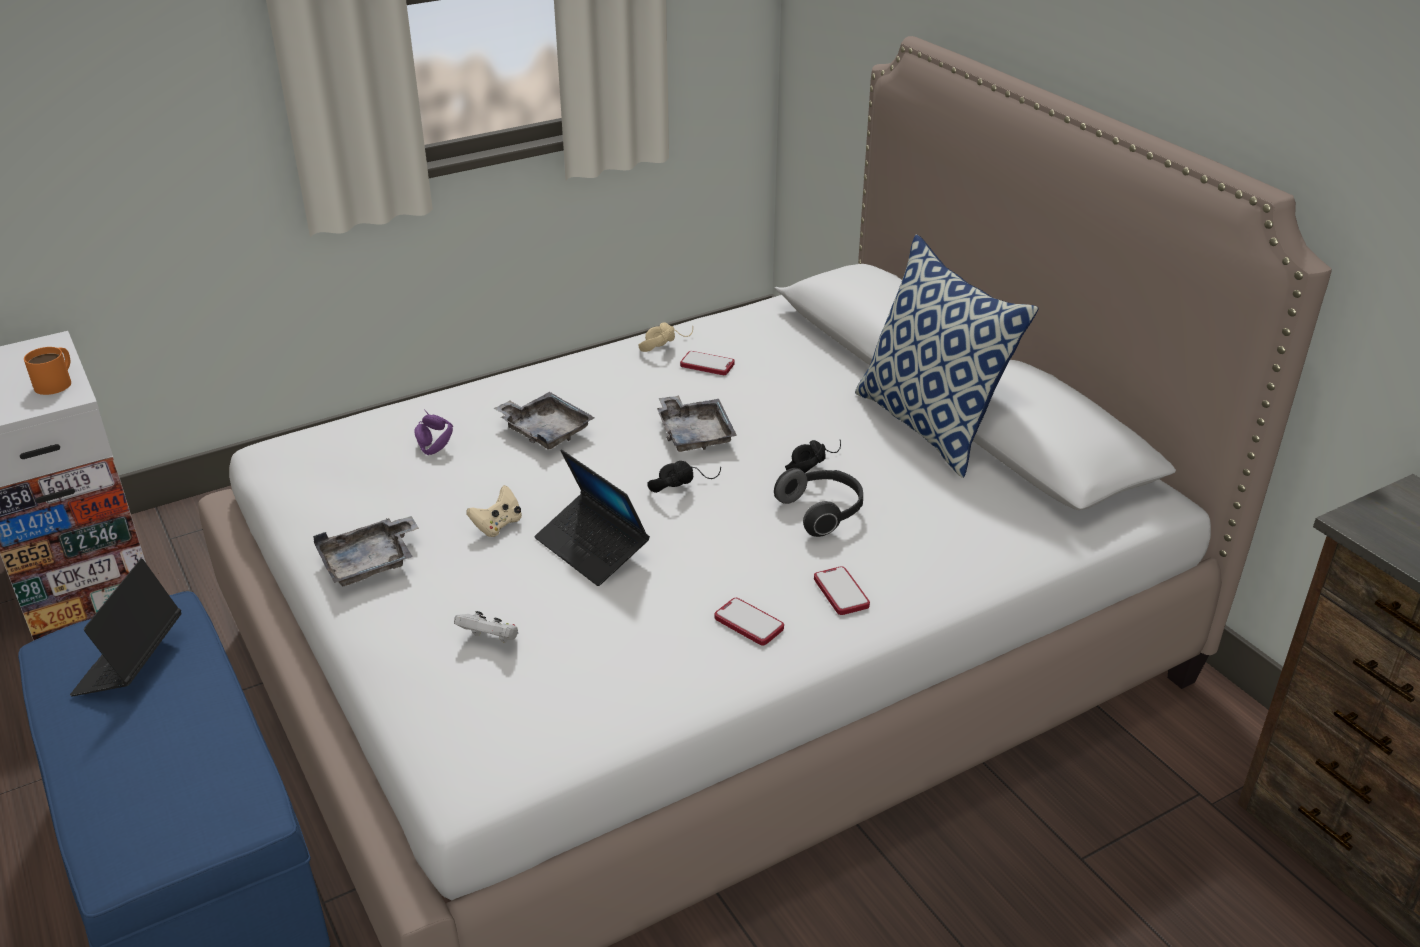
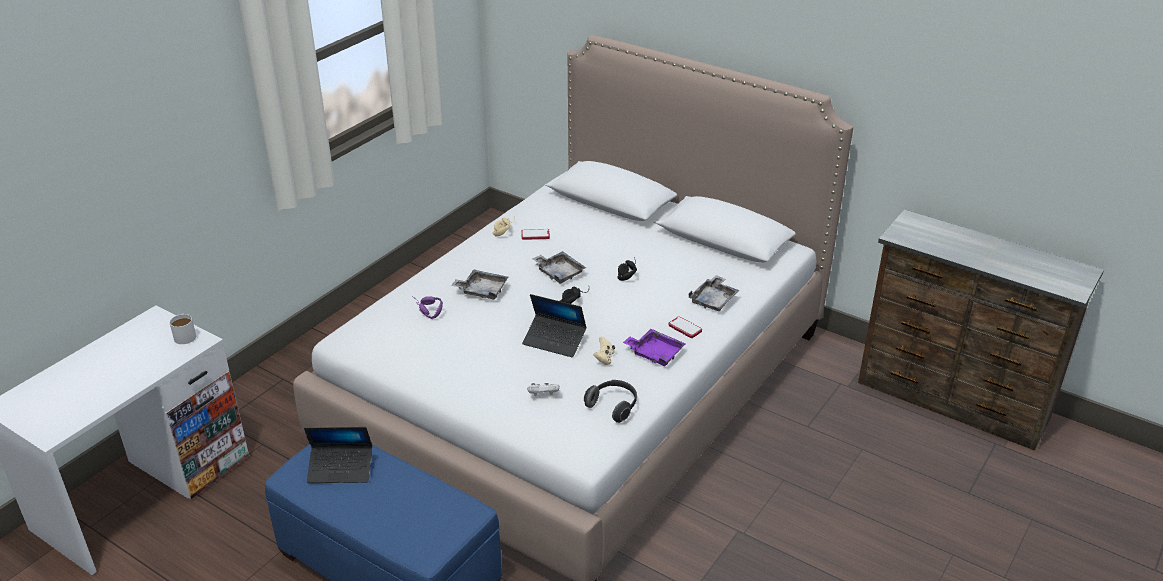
camera: 25 degrees left, 0 degrees up
(57, 381) = (185, 335): orange mug -> white mug
(130, 663) = (341, 469): laptop -> laptop turned 75 degrees counterclockwise
(370, 563) = (451, 379): grey tray -> grey tray (714, 300)
(497, 525) = (498, 343): beige game controller -> beige game controller (604, 358)
(749, 623) = (655, 353): phone -> purple tray
(822, 512) = (649, 294): headphones -> headphones (613, 406)
(930, 426) = (668, 239): pillow -> none

